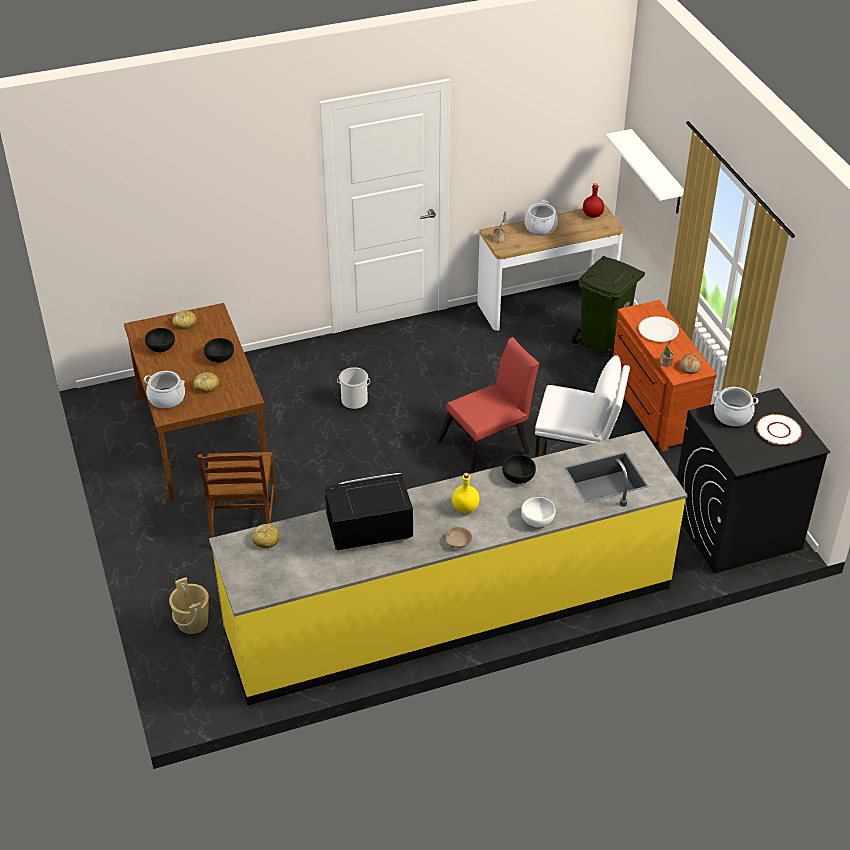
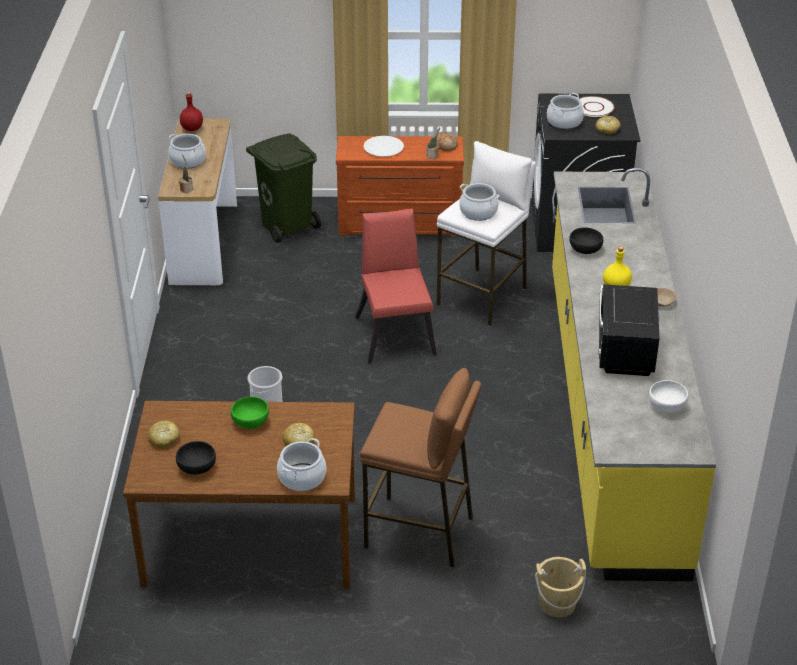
camera: 70 degrees left, 5 degrees down
(220, 357) = (250, 421): black bowl -> green bowl
(243, 523) = (419, 532): brown chair -> brown stool
(266, 540) = (613, 422): bread -> bread (607, 129)
(538, 519) = (647, 252): white bowl -> white bowl (666, 405)
(565, 406) = (478, 212): none -> cooking pot
(657, 173) = (252, 35): white shelf -> none

